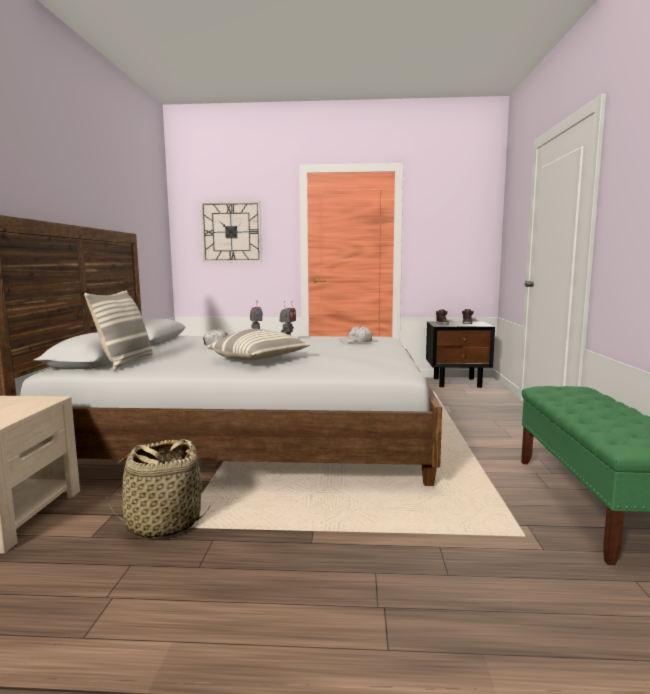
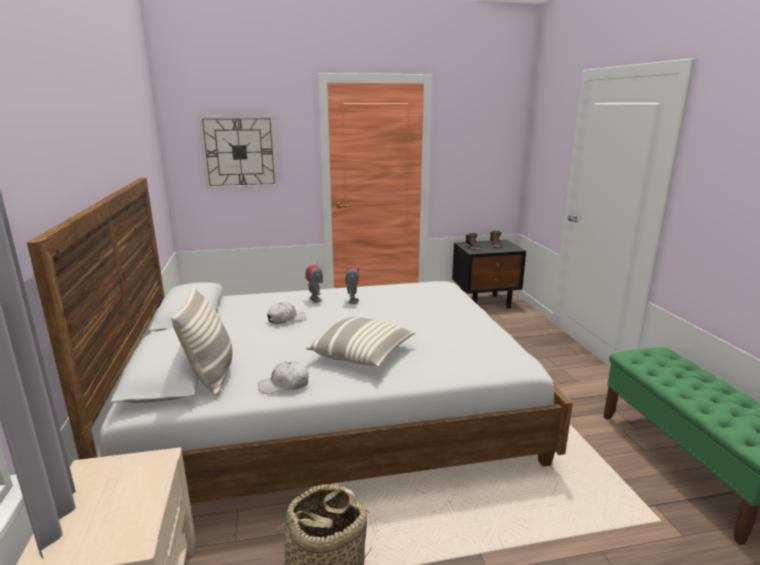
camera: 15 degrees left, 10 degrees up
(356, 342) = (427, 299): white cap -> white cap (284, 385)

